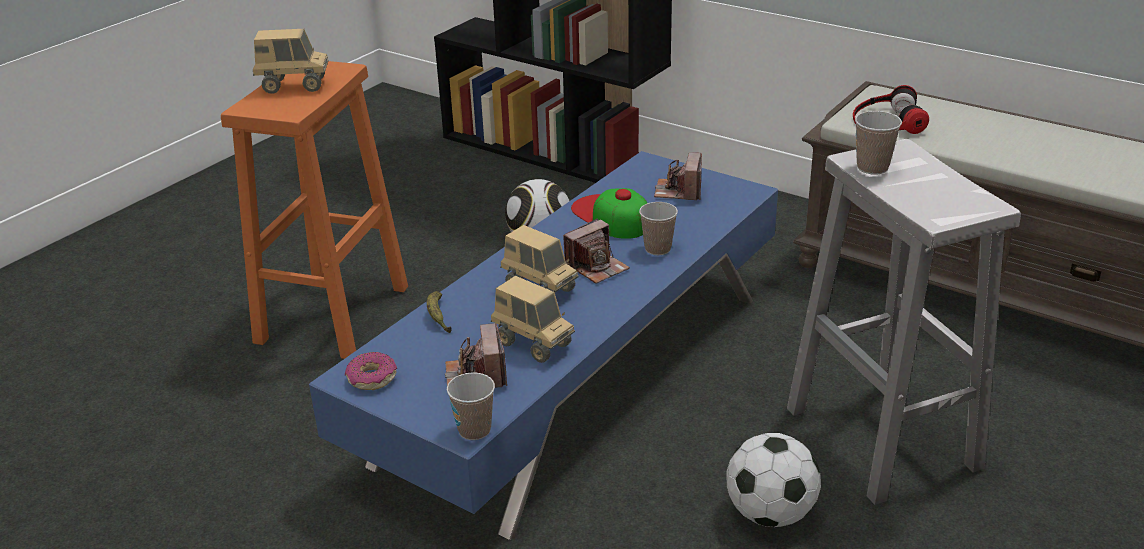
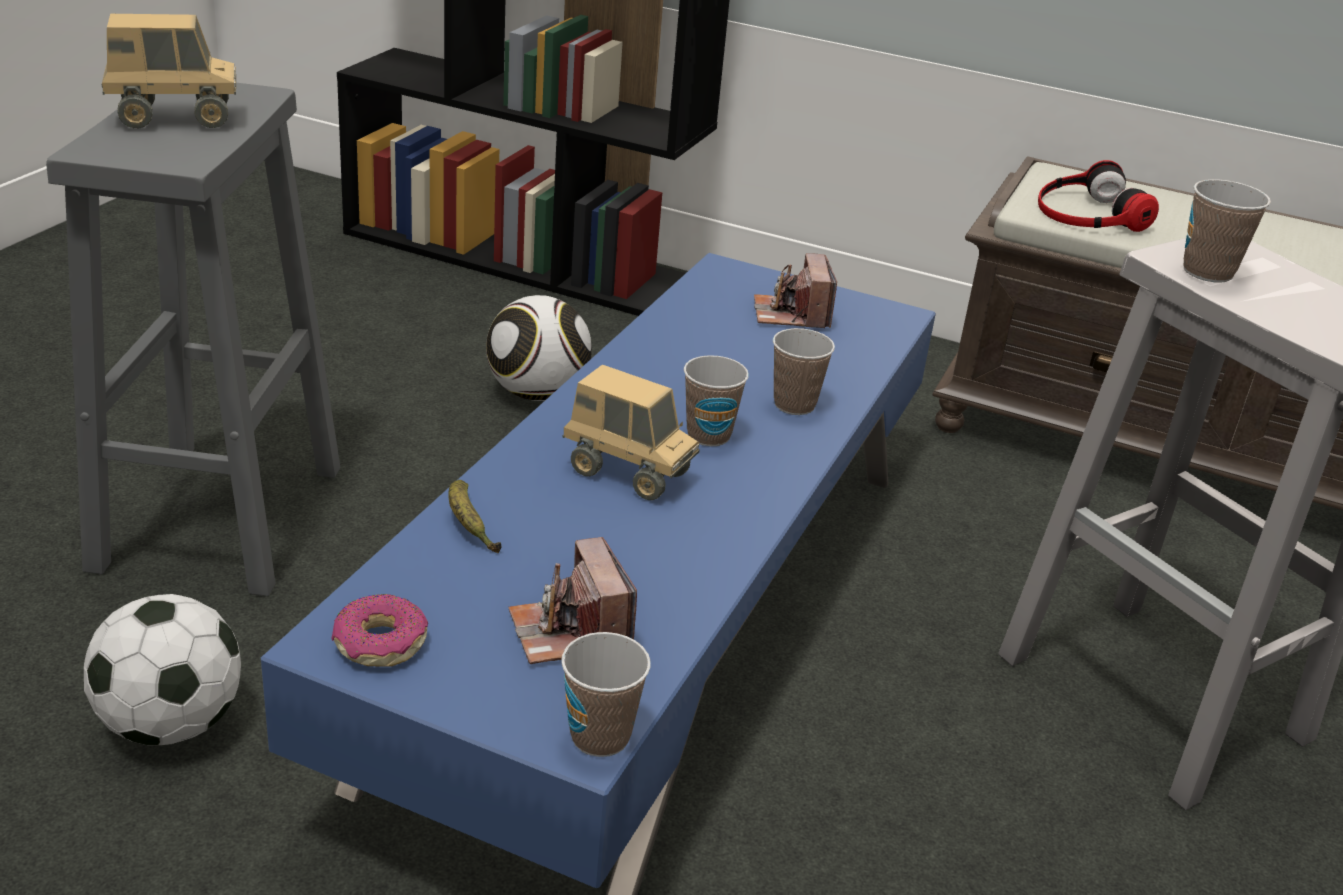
camera: 15 degrees left, 0 degrees up
(332, 316) = (218, 520): orange stool -> grey stool
(533, 344) = (650, 570): toy truck -> none
(596, 267) = (708, 435): camera -> cup
(610, 216) = (700, 352): cap -> none
(769, 514) = (1035, 837): football -> football (170, 725)

